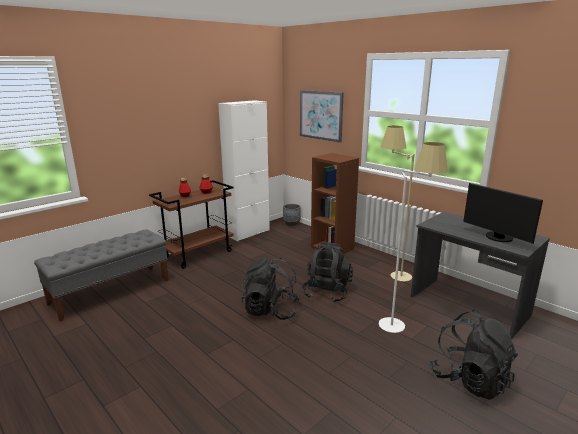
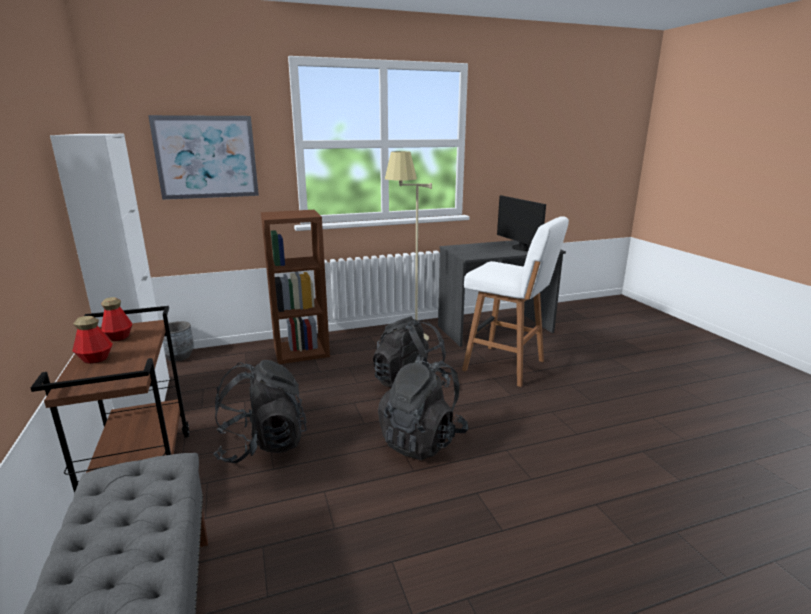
camera: 65 degrees left, 0 degrees up
(403, 323) = (506, 366): white floor lamp -> white stool
(469, 380) = (604, 367): black backpack -> black backpack (262, 445)
(497, 238) = (522, 248): monitor -> monitor turned 75 degrees clockwise

